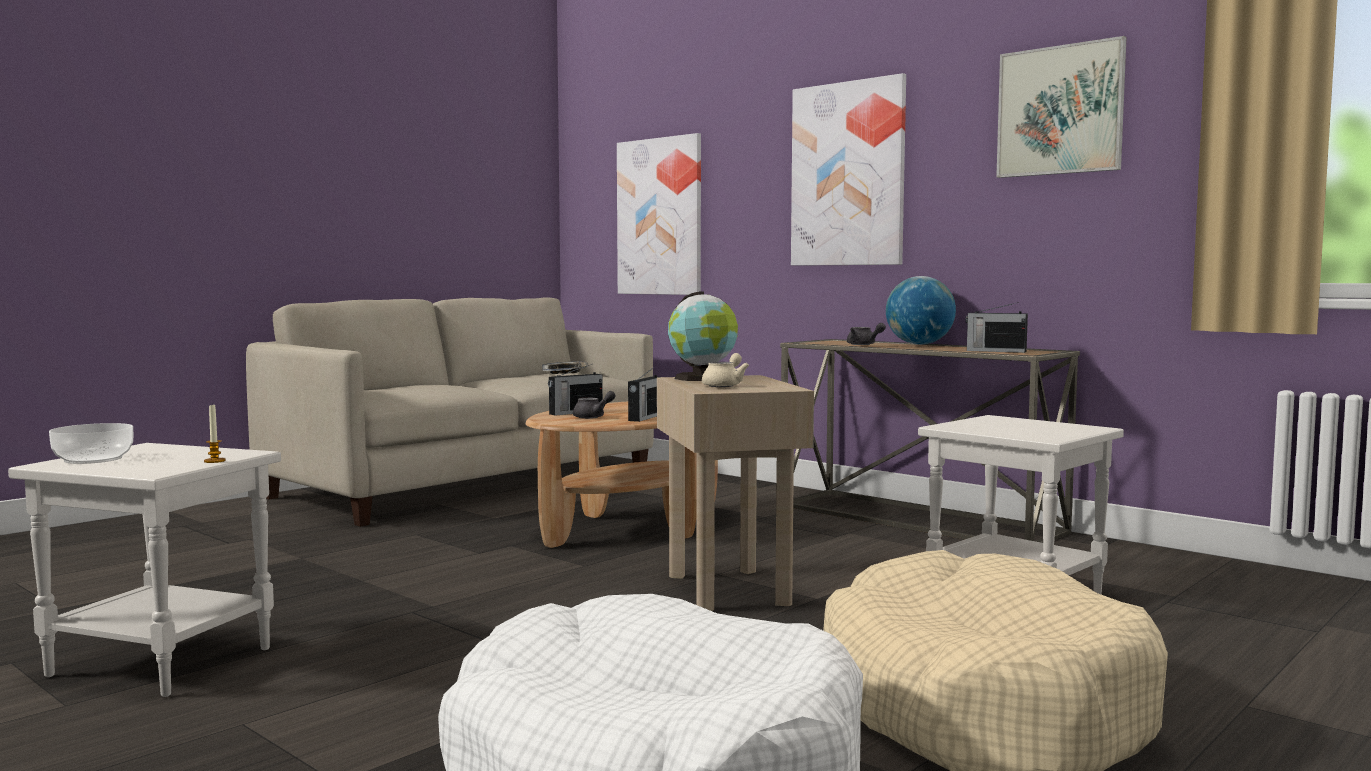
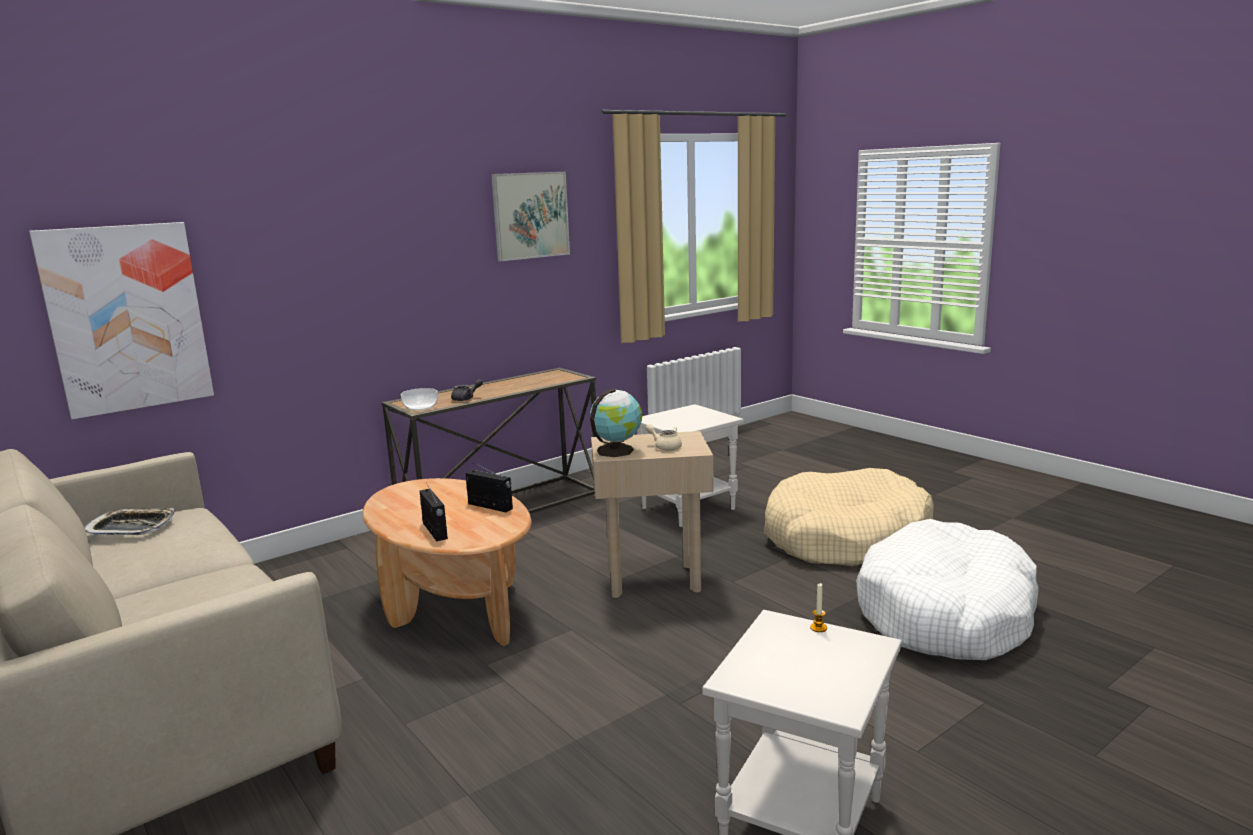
camera: 80 degrees left, 10 degrees up
(92, 459) = (814, 690): bowl -> bowl (420, 407)
(593, 417) = (471, 524): grey teapot -> none
(848, 174) = (375, 262): picture -> none
(919, 344) = (477, 388): globe -> none
(995, 351) = (545, 380): radio -> none

